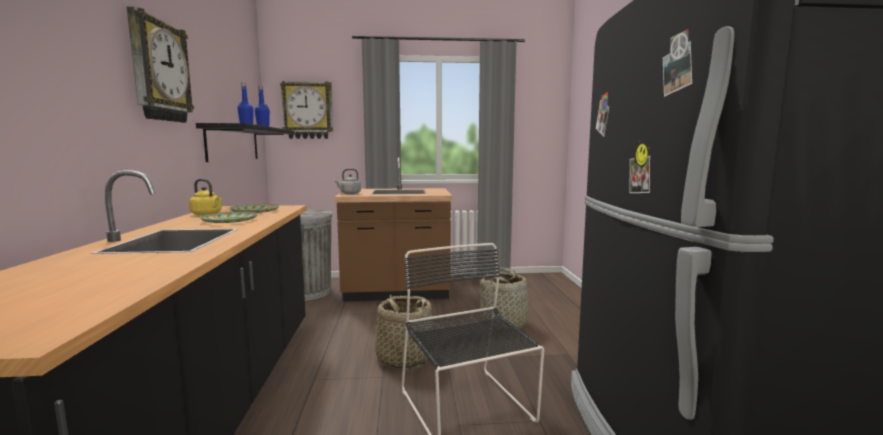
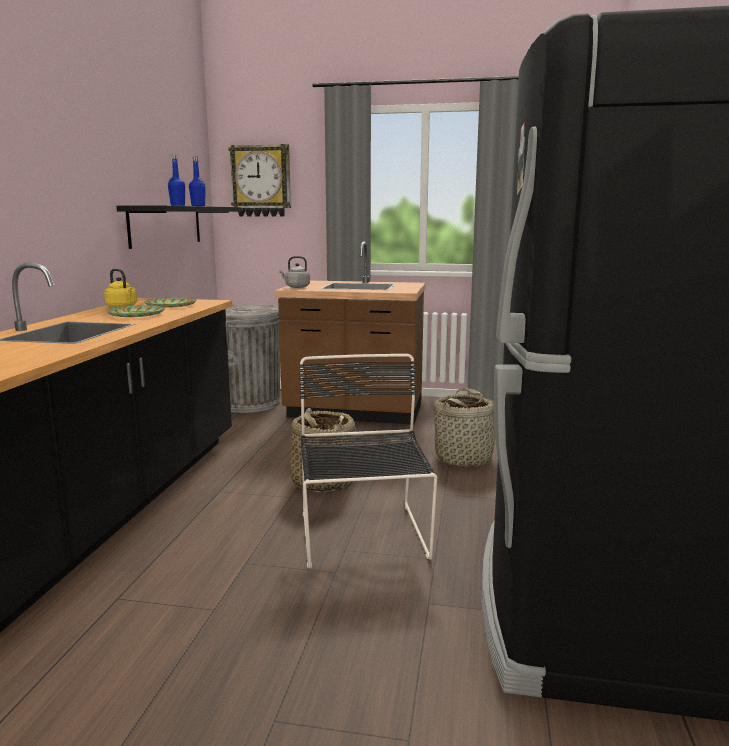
camera: 15 degrees right, 5 degrees up
(158, 71) = (72, 154): wall clock -> none

